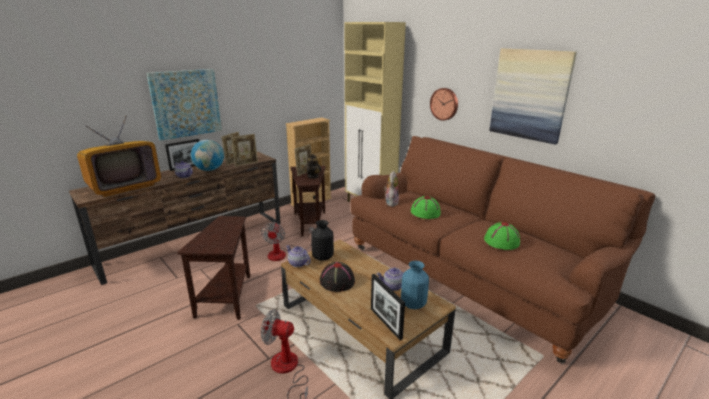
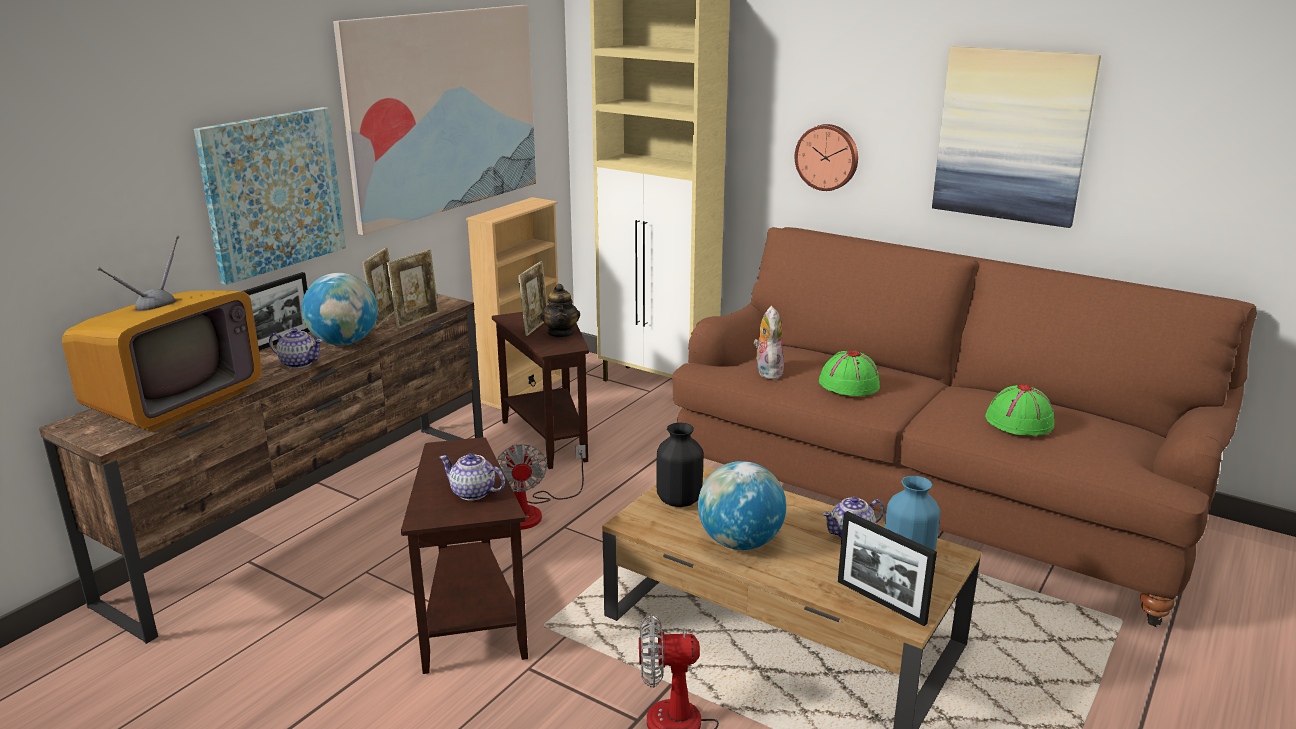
camera: 15 degrees left, 0 degrees up
(276, 76) = (444, 112): none -> picture
(298, 263) = (639, 520): teapot -> teapot (473, 493)
(336, 281) = (740, 542): black hat -> globe

